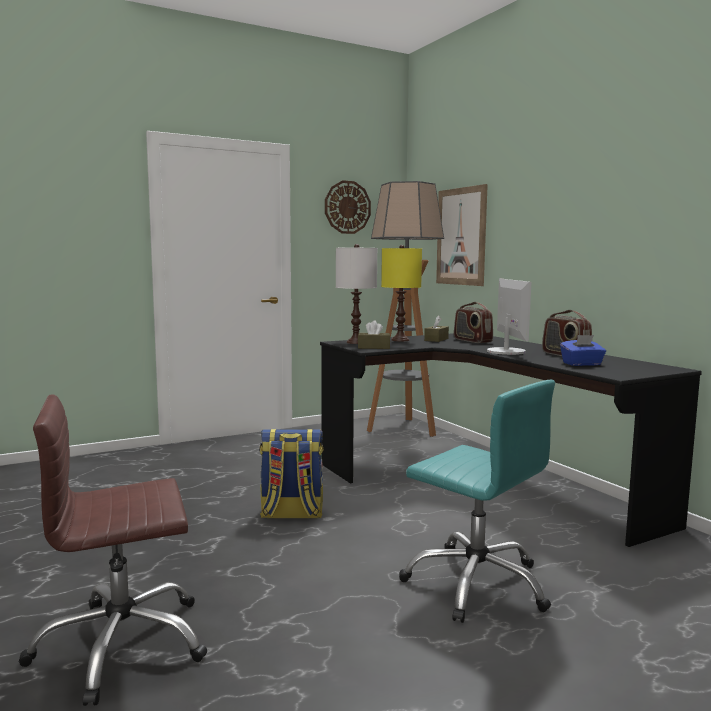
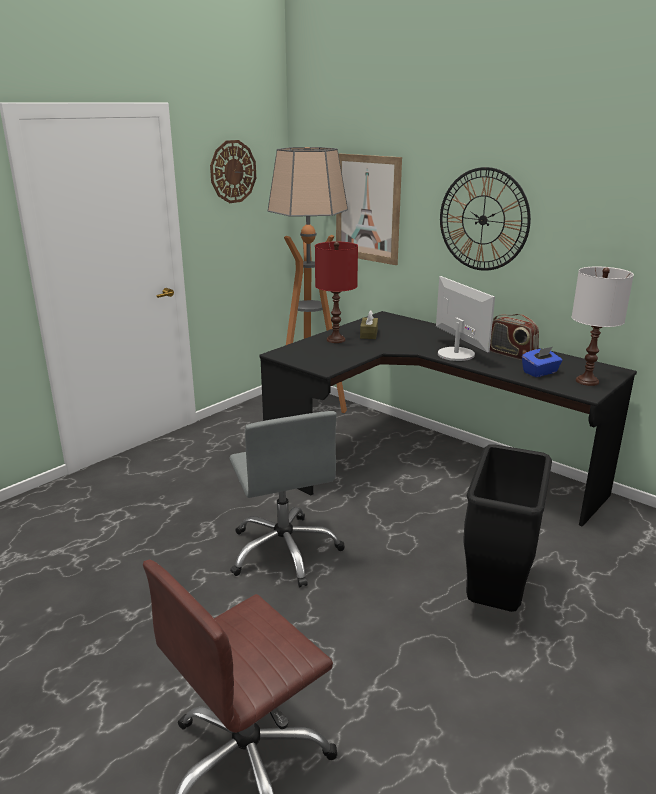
camera: 20 degrees left, 15 degrees up
(291, 514) = (285, 551): backpack -> grey office chair
(356, 342) = (299, 352): white table lamp -> white table lamp (587, 381)
(374, 347) = (328, 362): brown tissue box -> none
(400, 340) = (336, 340): yellow table lamp -> red table lamp
(472, 341) = (404, 332): radio -> none
(476, 583) = (496, 599): turquoise office chair -> black trash can
(552, 230) = (483, 220): none -> wall clock

